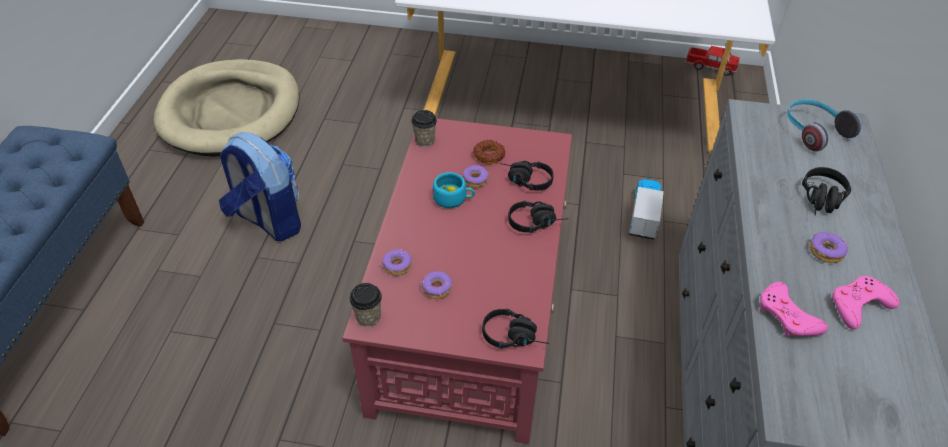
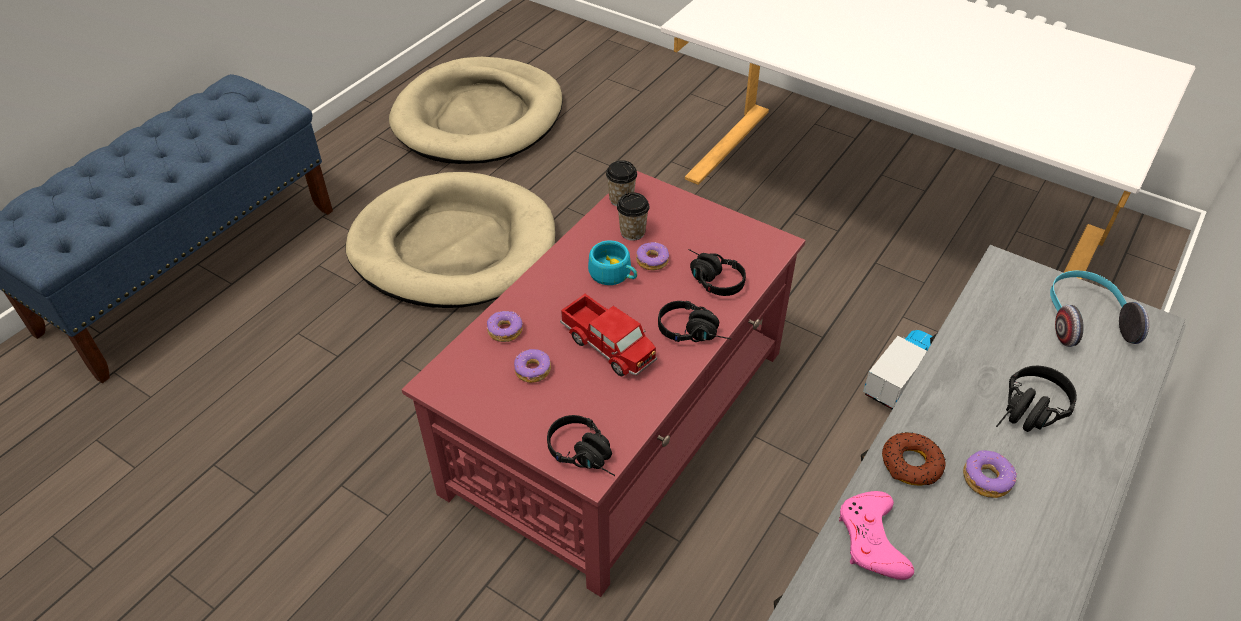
camera: 25 degrees right, 0 degrees up
(267, 220) = (453, 246): backpack -> beige dog bed
(368, 317) = (440, 377): cup -> cup (632, 232)
(489, 155) = (686, 237): donut -> donut (911, 464)
(710, 66) = (1108, 211): toy truck -> toy truck (609, 345)
(859, 305) = (984, 563): pink game controller -> none

